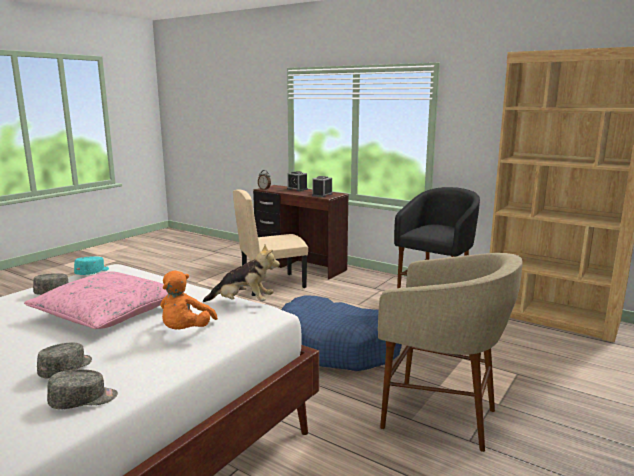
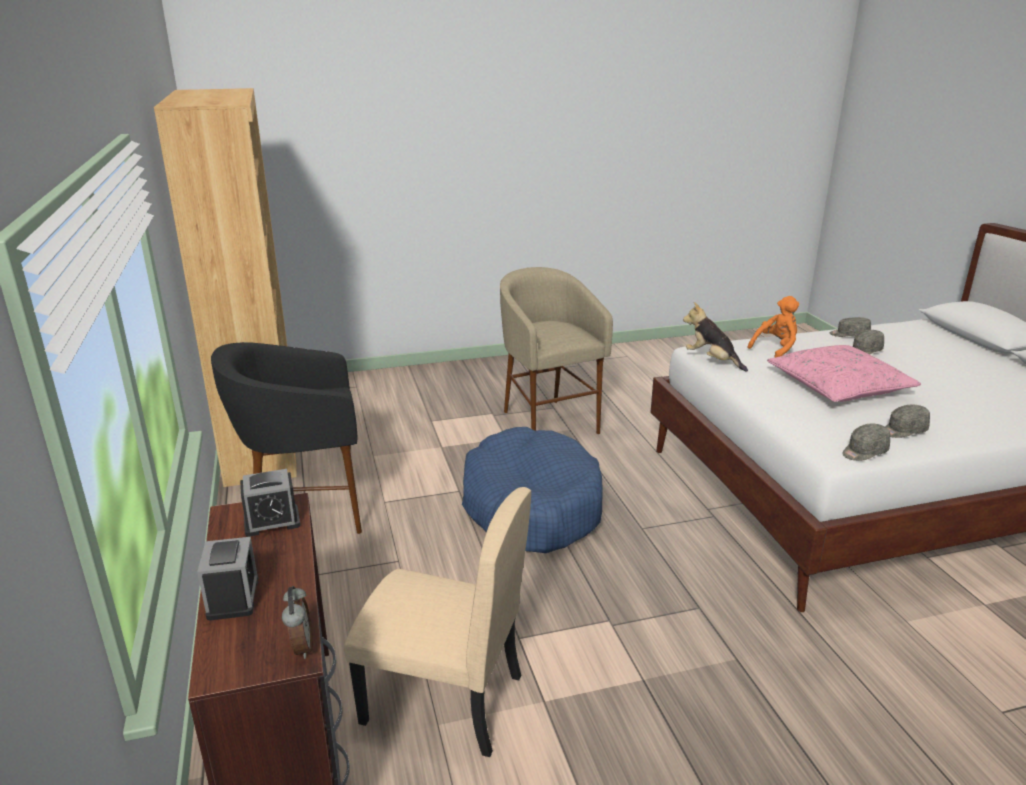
camera: 140 degrees left, 10 degrees up
(93, 272) = (864, 452): turquoise cap -> grey cap

